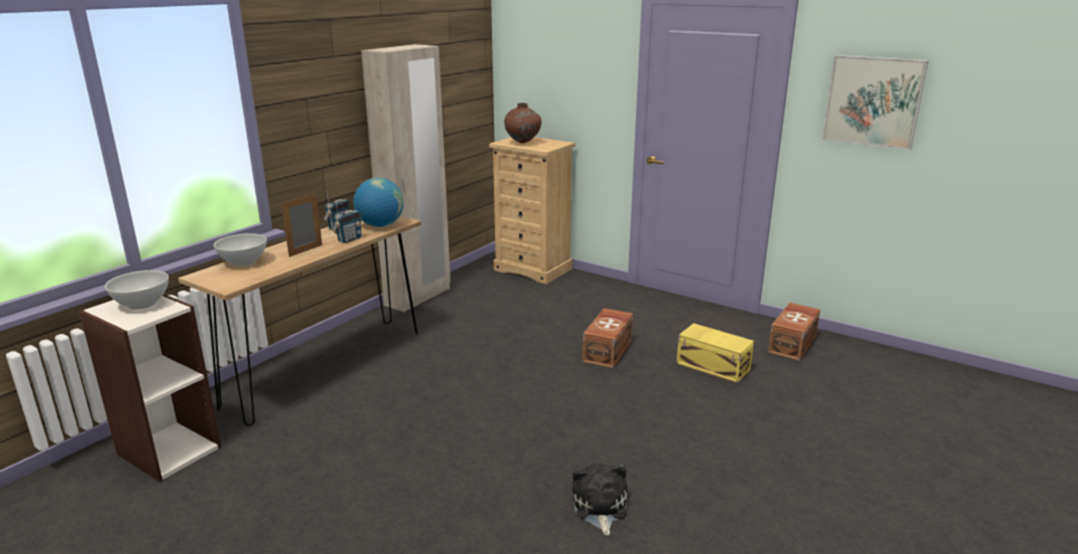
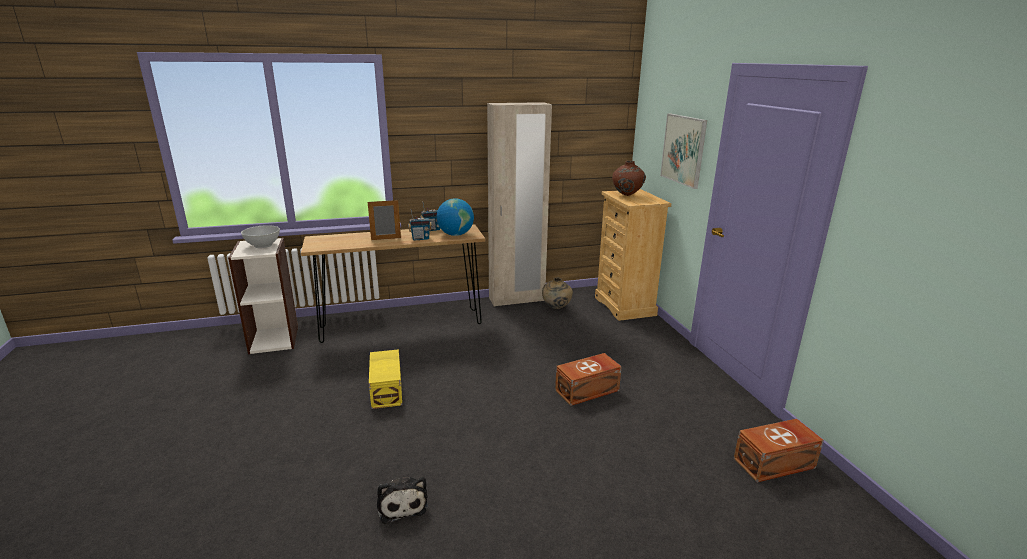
camera: 40 degrees right, 0 degrees up
(244, 262) = (346, 237): white bowl -> none
(473, 292) = (556, 308): none -> beige vase
(599, 507) = (402, 503): plush toy -> plush toy turned 120 degrees clockwise
(712, 365) = (658, 444): yellow storage box -> yellow storage box (387, 389)
(873, 101) = (929, 207): picture -> picture (683, 150)

